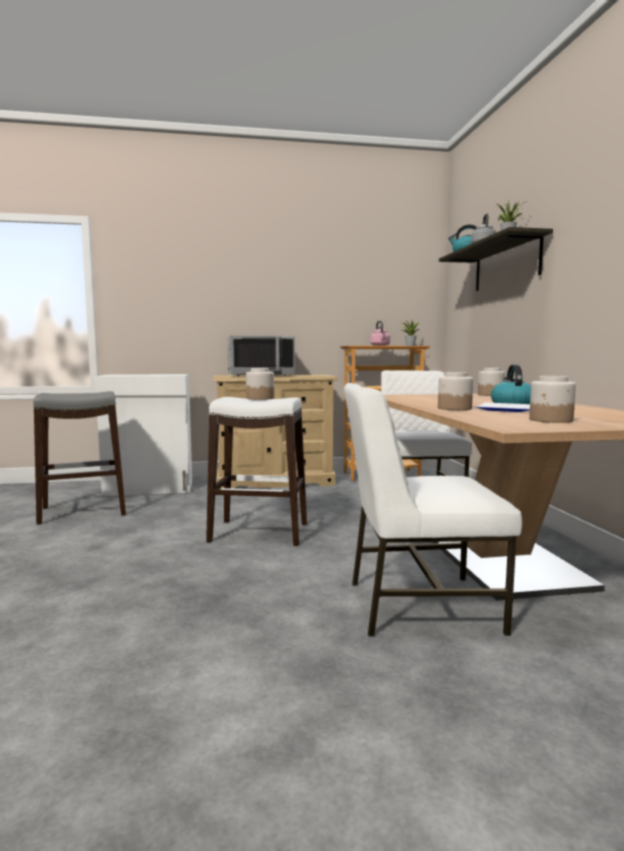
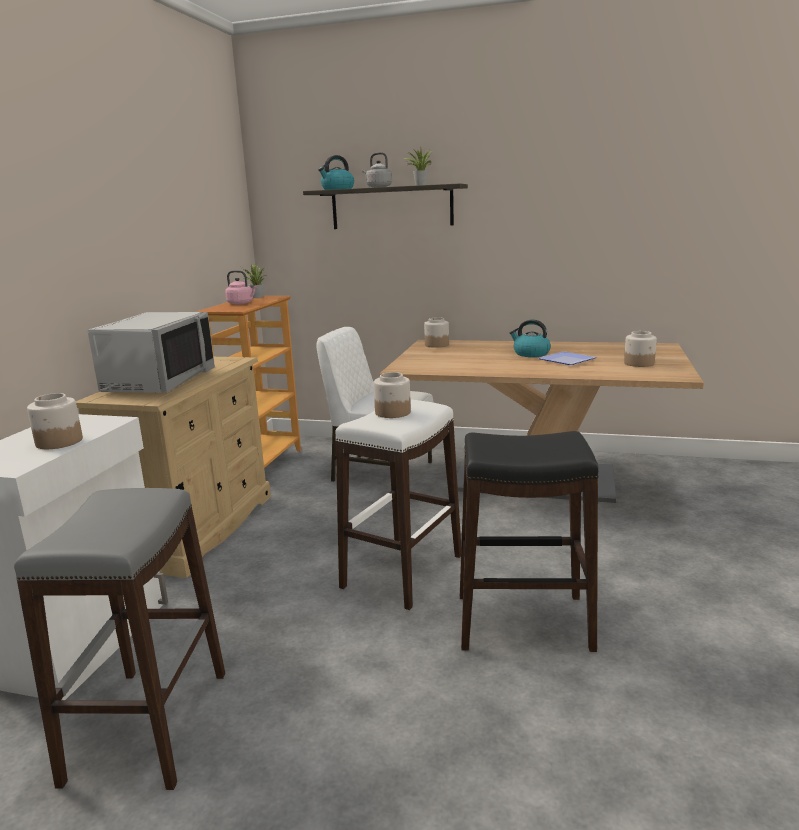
camera: 65 degrees left, 10 degrees up
(206, 579) = (524, 622): none -> black stool
(419, 605) = (616, 530): white chair -> none
(454, 408) = (548, 369): jar -> jar (58, 442)

